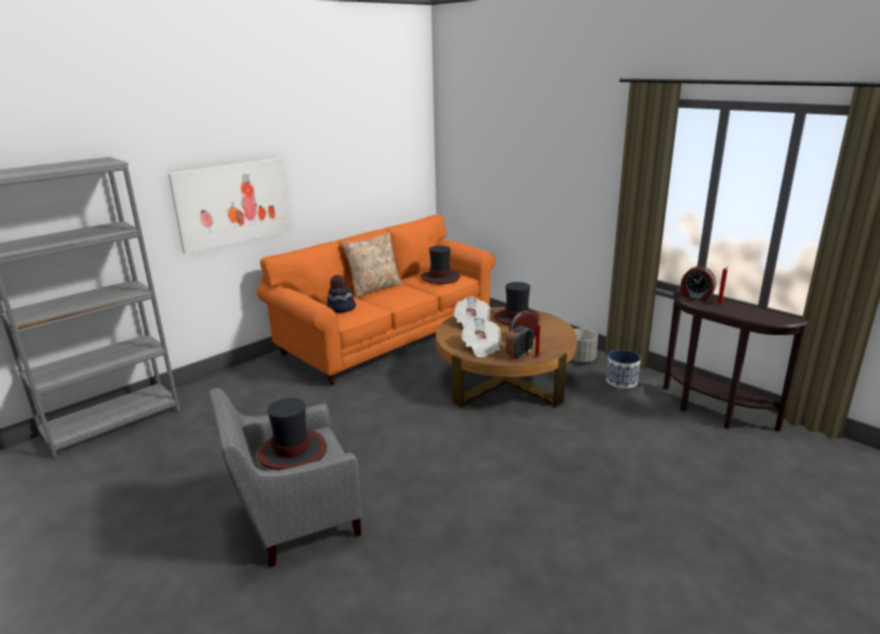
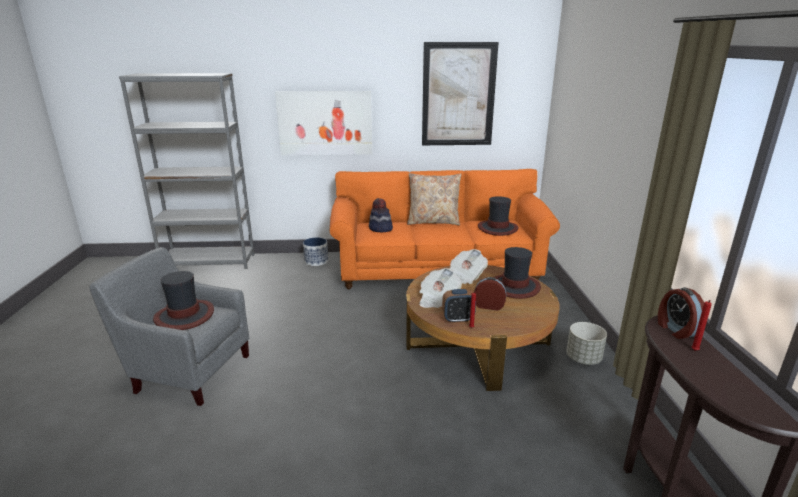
camera: 40 degrees right, 0 degrees up
(361, 151) = (458, 95): none -> picture
(621, 381) = (596, 401): planter -> planter (316, 261)

